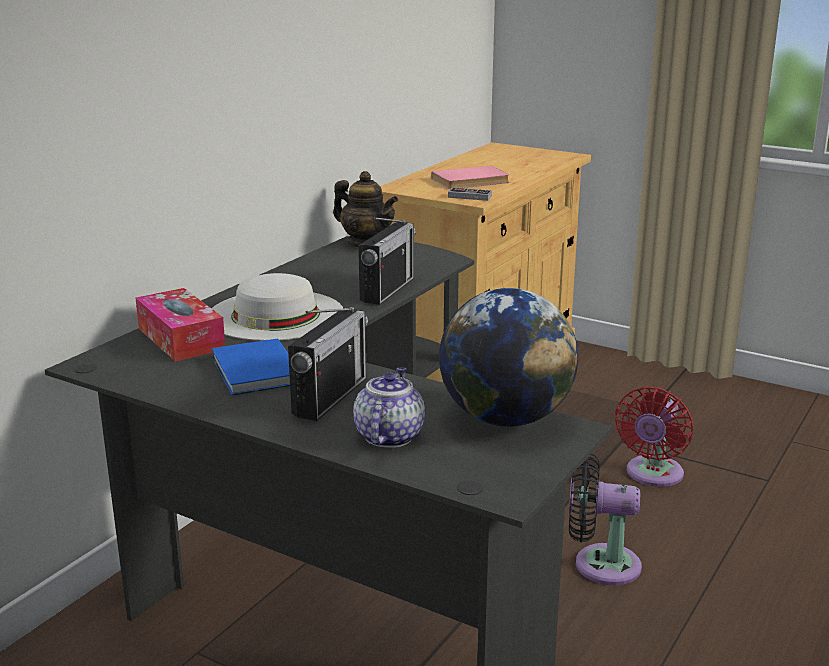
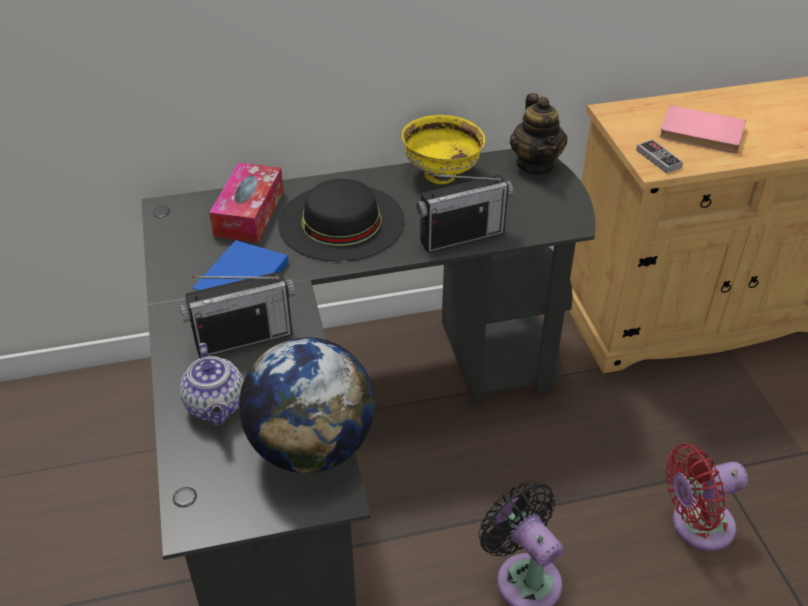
camera: 45 degrees right, 20 degrees up
(275, 315) = (341, 221): white hat -> black hat
(306, 269) = (442, 174): none -> yellow bowl
(388, 436) = (217, 406): teapot -> teapot turned 105 degrees clockwise

